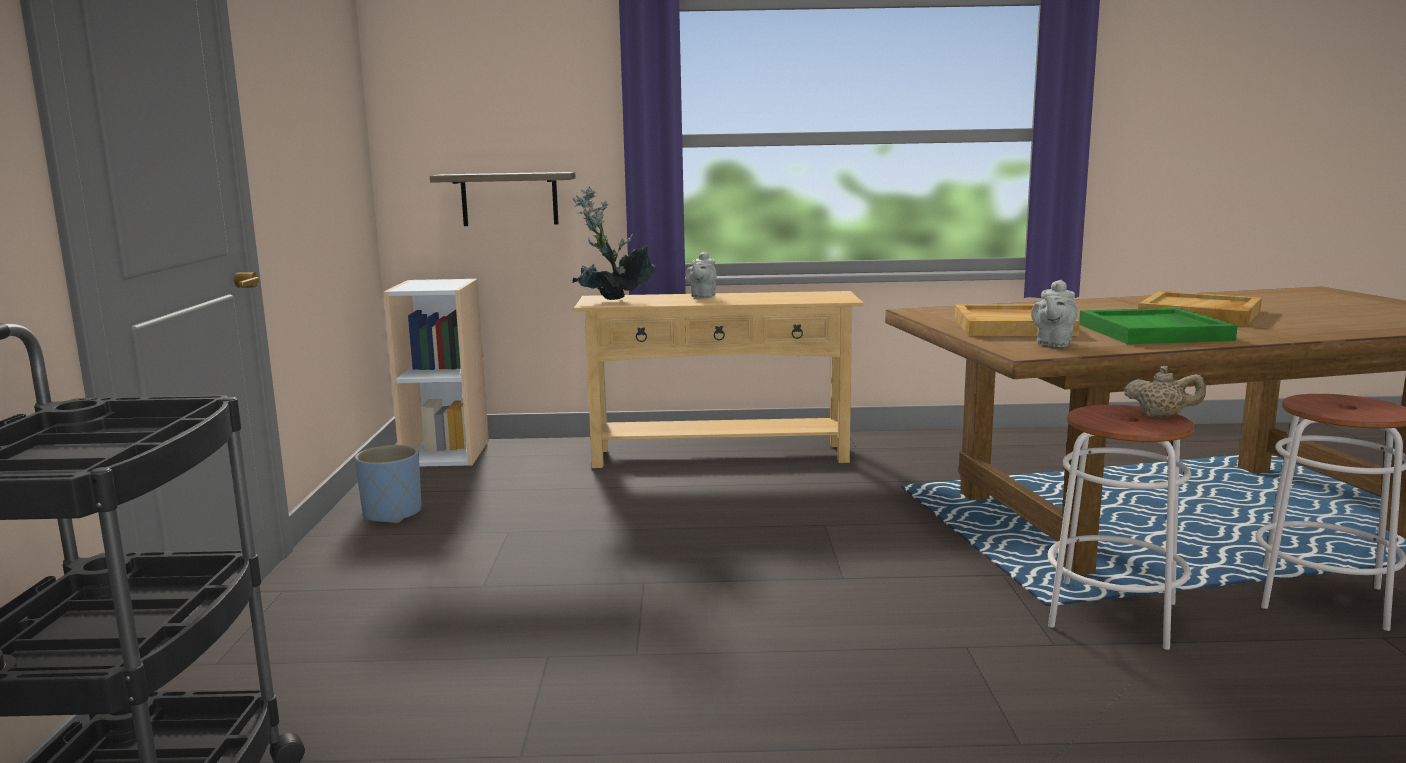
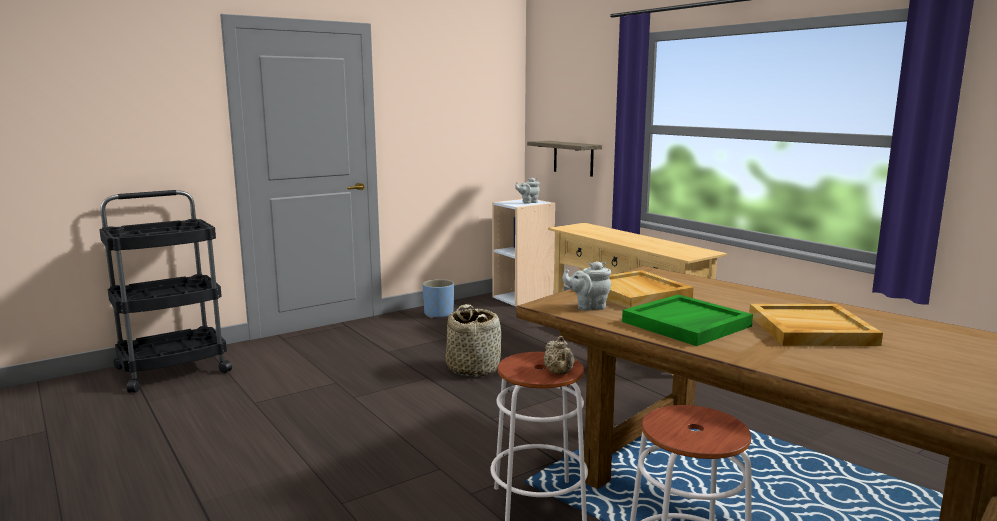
camera: 55 degrees right, 0 degrees up
(611, 301) = (576, 228): potted plant -> none
(658, 546) = (473, 368): none -> basket
(702, 296) = (628, 236): grey teapot -> grey teapot (528, 202)

